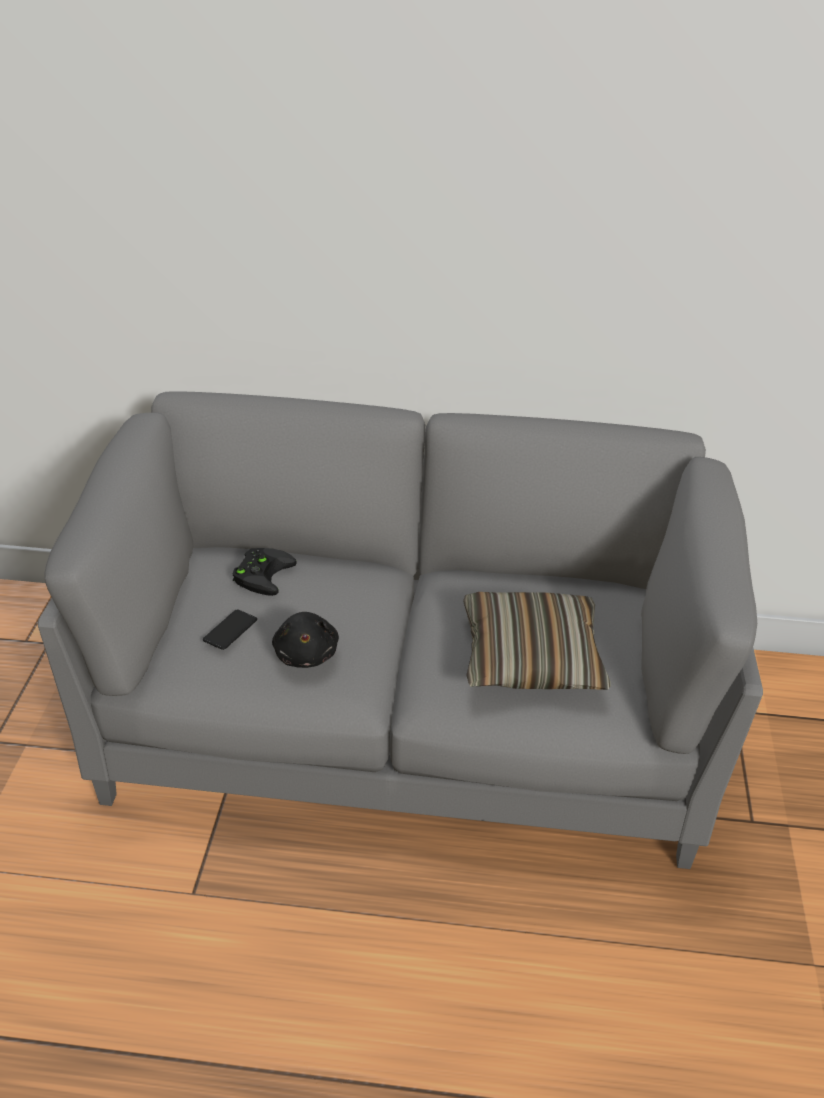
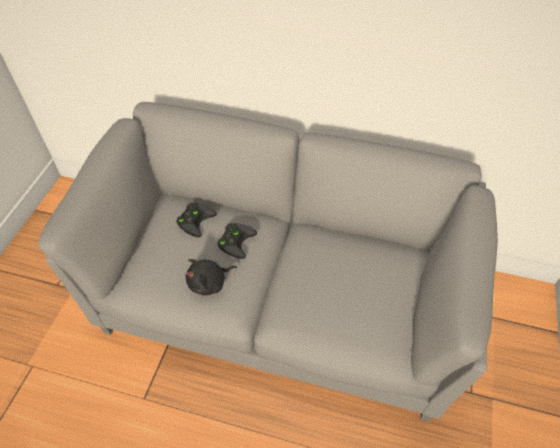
camera: 10 degrees right, 15 degrees up
(230, 630) = (168, 261): phone -> none
(306, 654) = (209, 283): black plush toy -> black plush toy turned 60 degrees clockwise
(336, 595) = (235, 240): none -> black game controller
(531, 657) = (345, 301): pillow -> none

